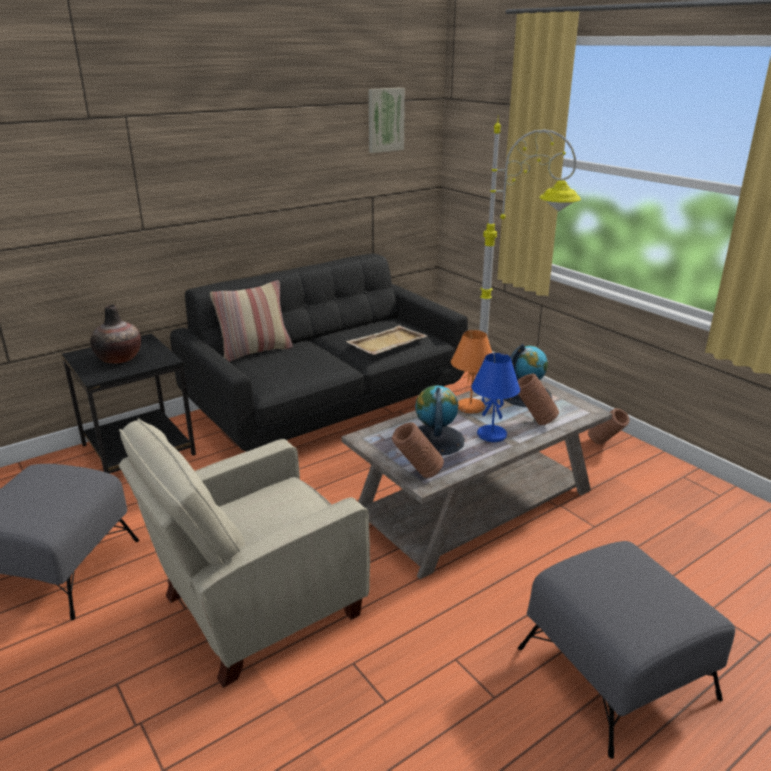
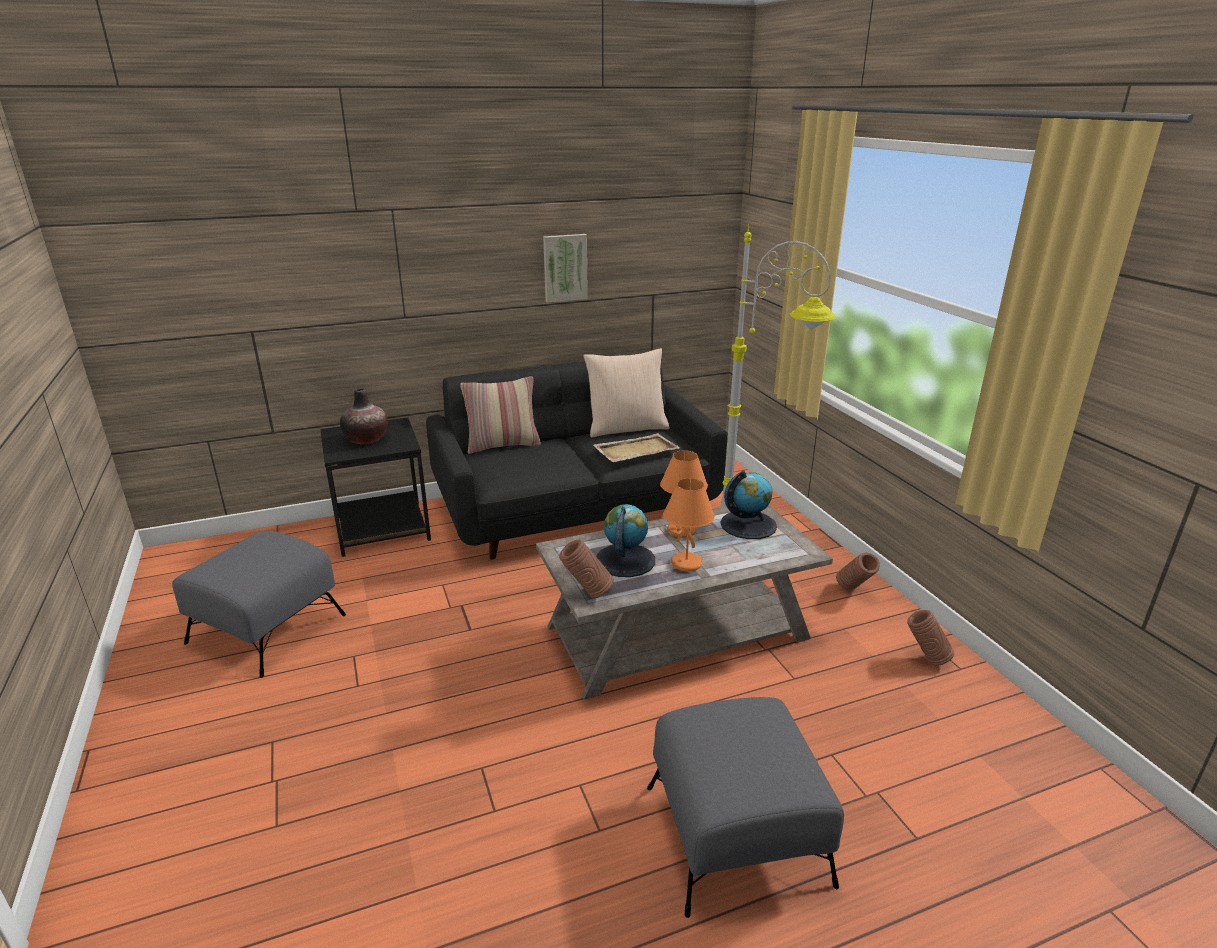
camera: 15 degrees right, 0 degrees up
(254, 607) = (417, 696): beige armchair -> none
(365, 324) = (626, 428): none -> beige pillow
(385, 120) = (670, 215): picture -> picture (564, 267)
(492, 435) = (687, 563): blue table lamp -> orange table lamp
(534, 421) = (740, 555): brown vase -> brown vase (925, 659)

